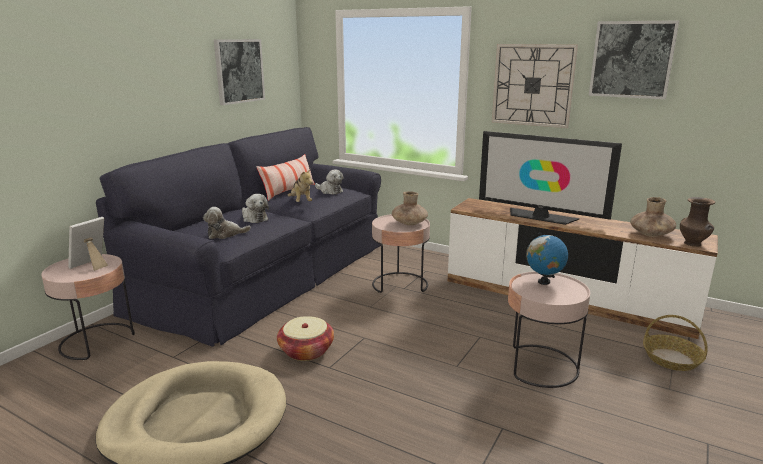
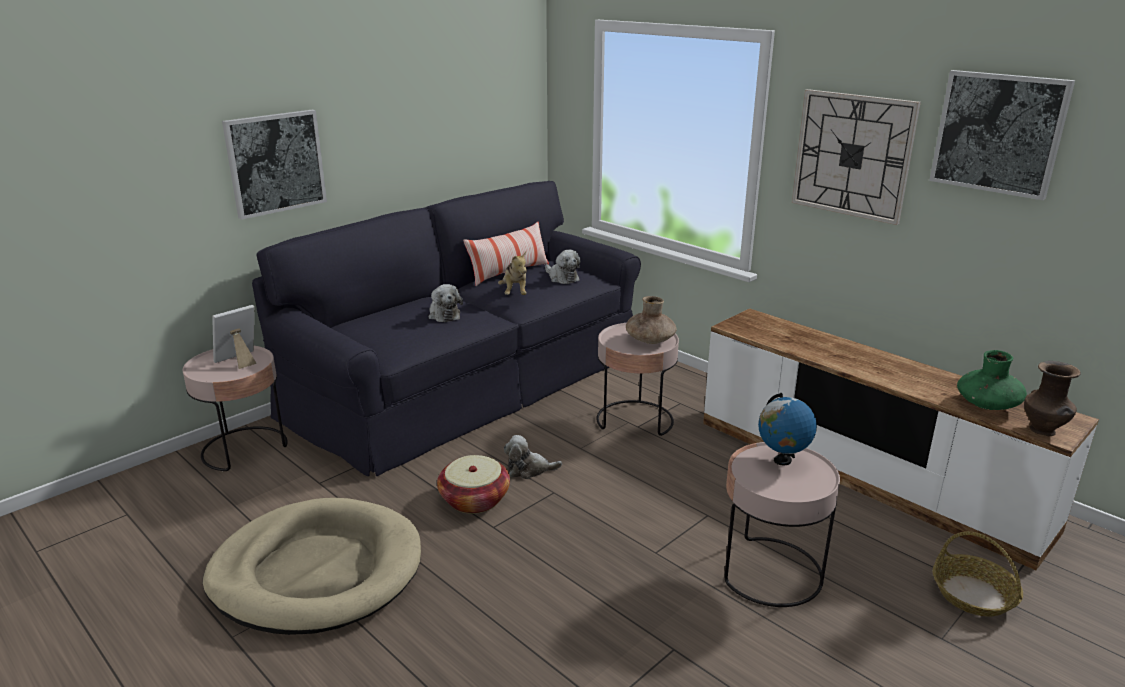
camera: 15 degrees right, 5 degrees up
(225, 234) = (397, 336): plush toy -> plush toy (529, 469)
(239, 71) = (454, 107): picture -> picture (275, 163)
(540, 217) = (835, 353): television -> none
(651, 234) = (987, 405): brown vase -> green vase

